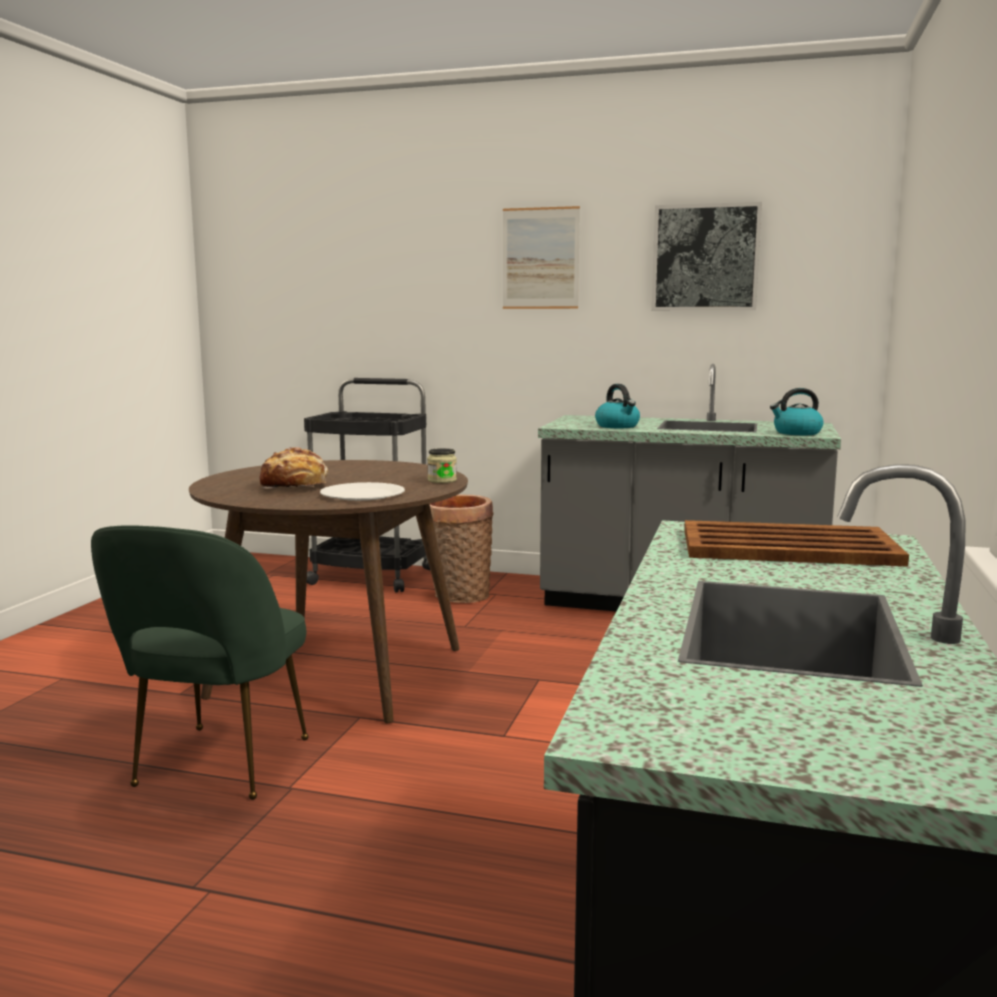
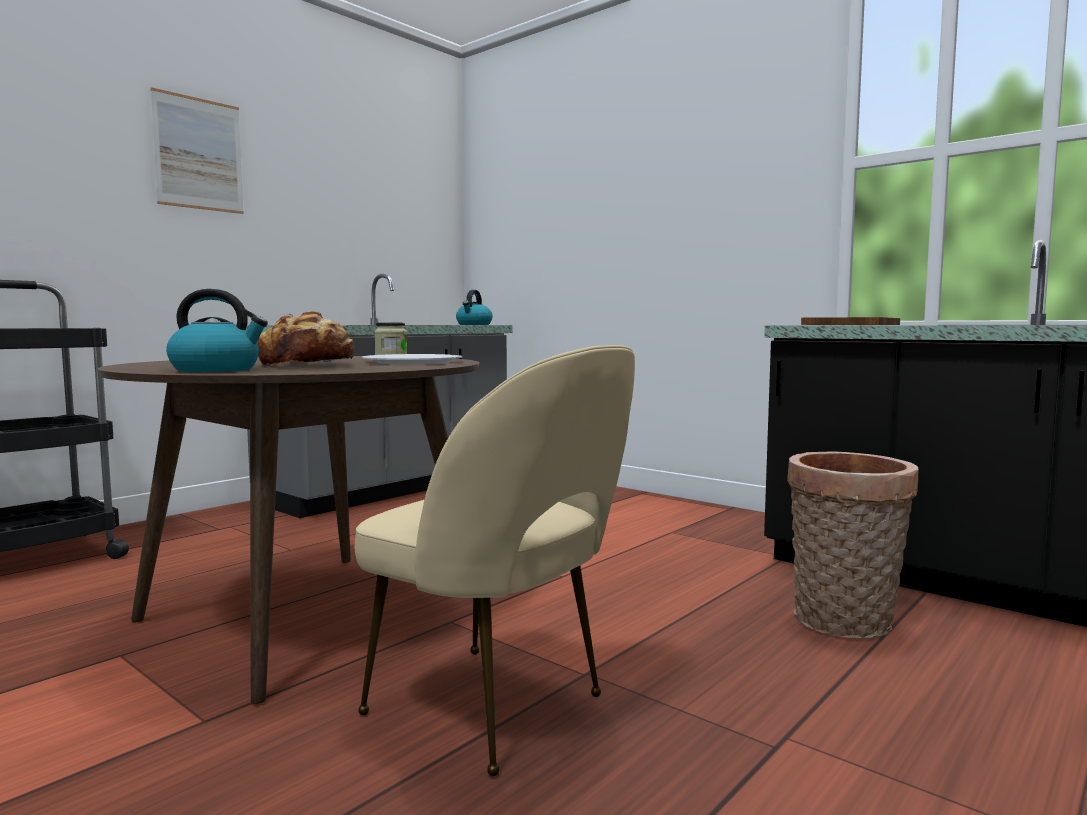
camera: 65 degrees left, 5 degrees down
(215, 769) = (498, 712): green chair -> beige chair
(458, 596) = (198, 538): basket -> basket (843, 624)
(618, 426) = (352, 324): kettle -> kettle (217, 370)
(705, 257) = (350, 182): picture -> none

